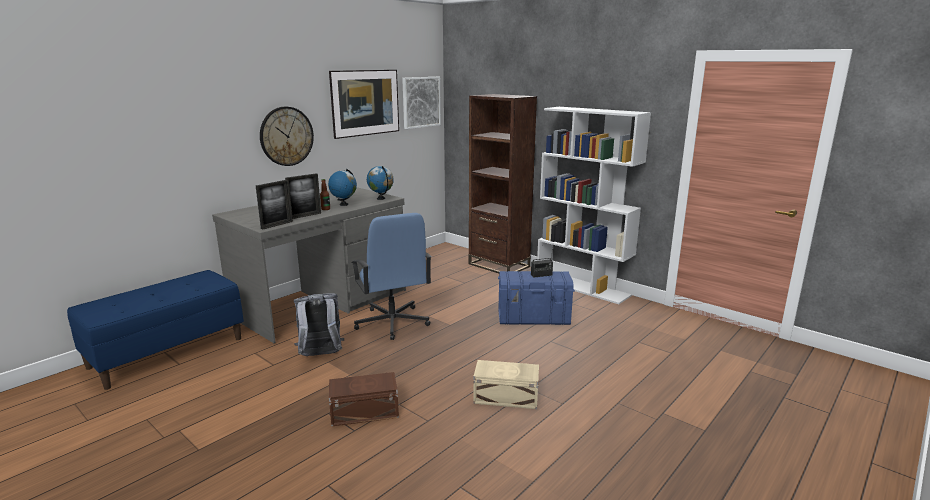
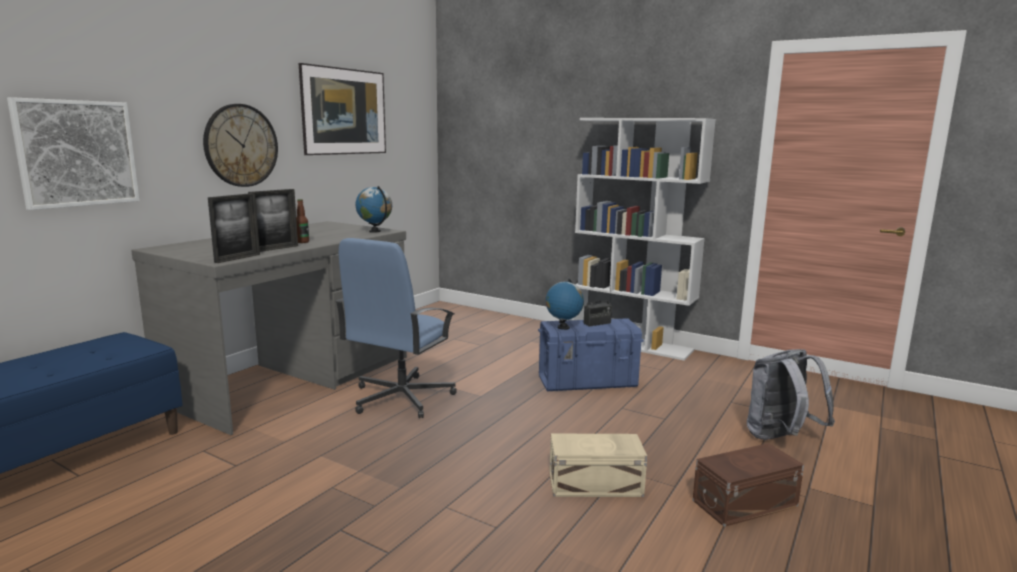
camera: 10 degrees left, 5 degrees down
(320, 356) = (307, 448): grey backpack -> grey backpack (780, 438)
(343, 204) = (326, 237): globe -> globe (563, 327)
(363, 411) = (395, 522): brown storage box -> brown storage box (742, 502)
(392, 323) = (400, 398): blue office chair -> blue office chair turned 60 degrees clockwise
(421, 102) = (411, 119): picture -> picture (77, 153)
(499, 265) = (517, 324): brown bookcase -> none

